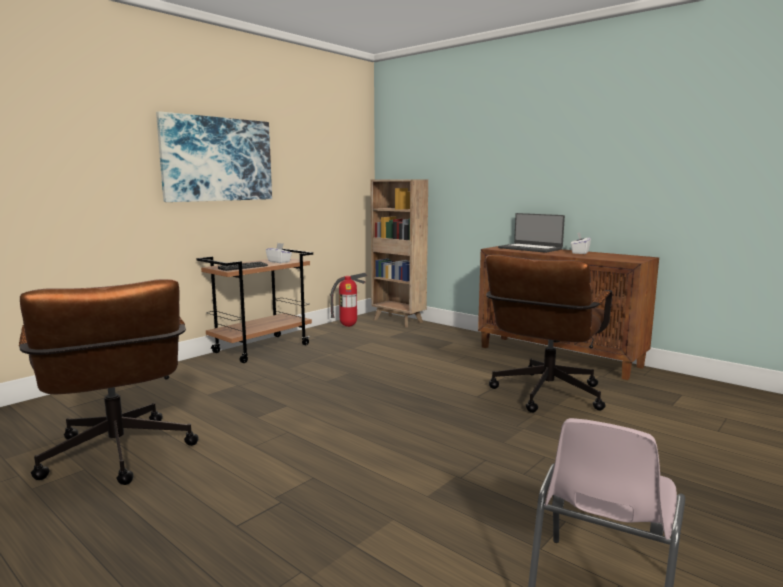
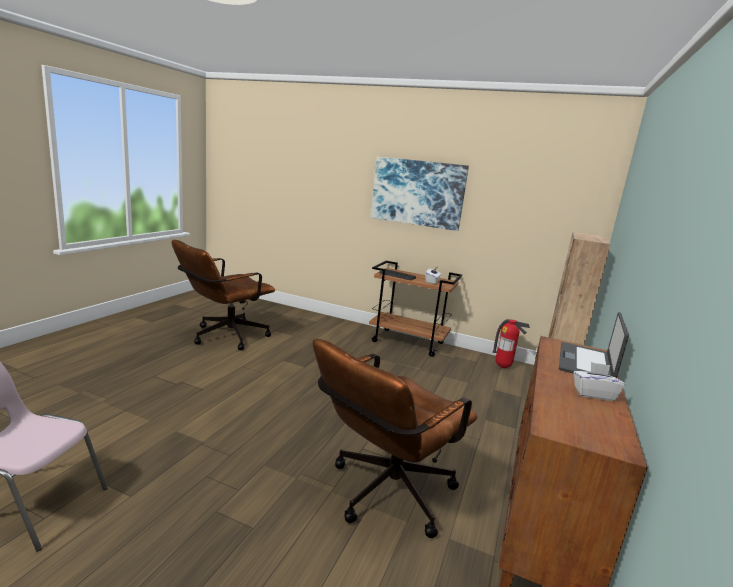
camera: 70 degrees right, 5 degrees up
(544, 397) = (384, 495): brown office chair -> brown office chair turned 60 degrees counterclockwise

